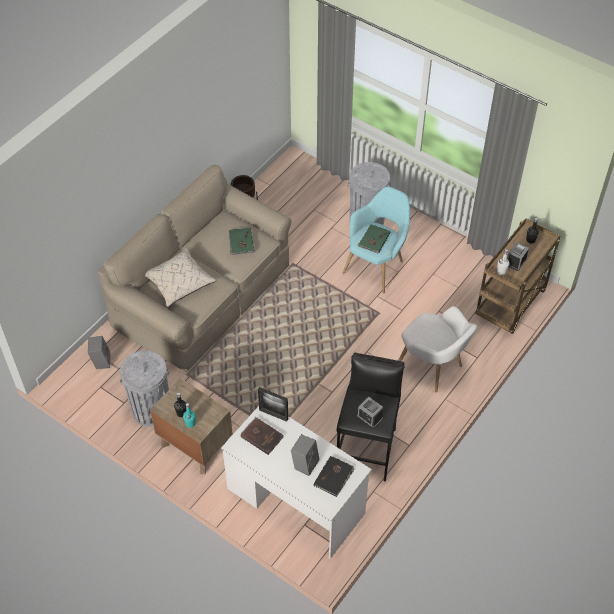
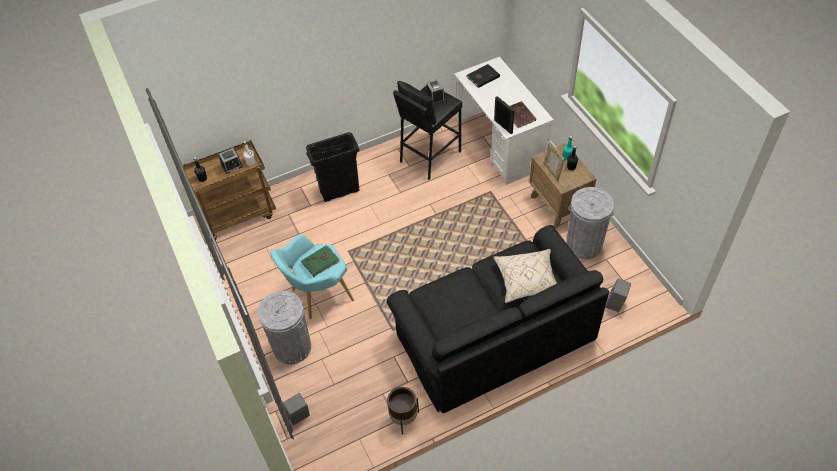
camera: 150 degrees left, 0 degrees up
(200, 400) = (552, 171): none -> picture frame
(202, 293) = (494, 334): beige sofa -> black sofa
(241, 242) = (448, 298): green book -> none
(305, 463) = (498, 90): grey speaker -> grey speaker (298, 417)
(433, 369) = (340, 191): white armchair -> black trash can

